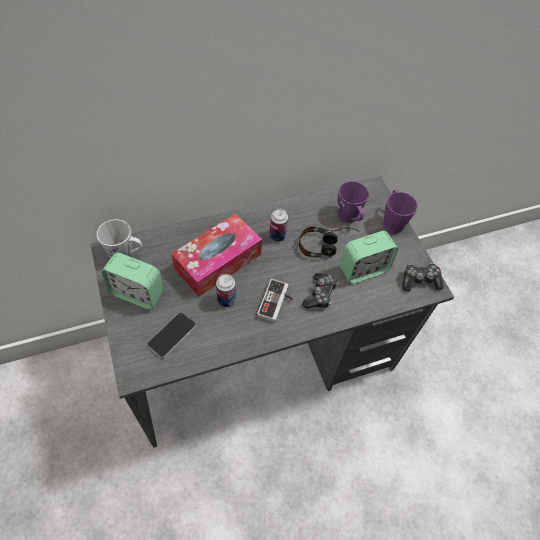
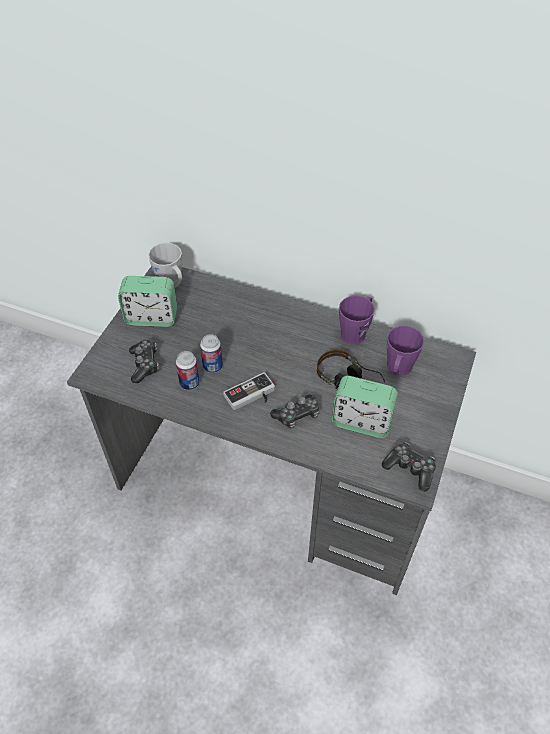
camera: 45 degrees right, 5 degrees down
(137, 293) = (151, 317): alarm clock -> alarm clock turned 60 degrees counterclockwise
(172, 335) = (145, 364): phone -> game controller
(218, 261) = (237, 332): tissue box -> none
(277, 236) = (311, 343): can -> can (189, 383)
(392, 221) = (440, 399): purple mug -> purple mug (356, 331)

